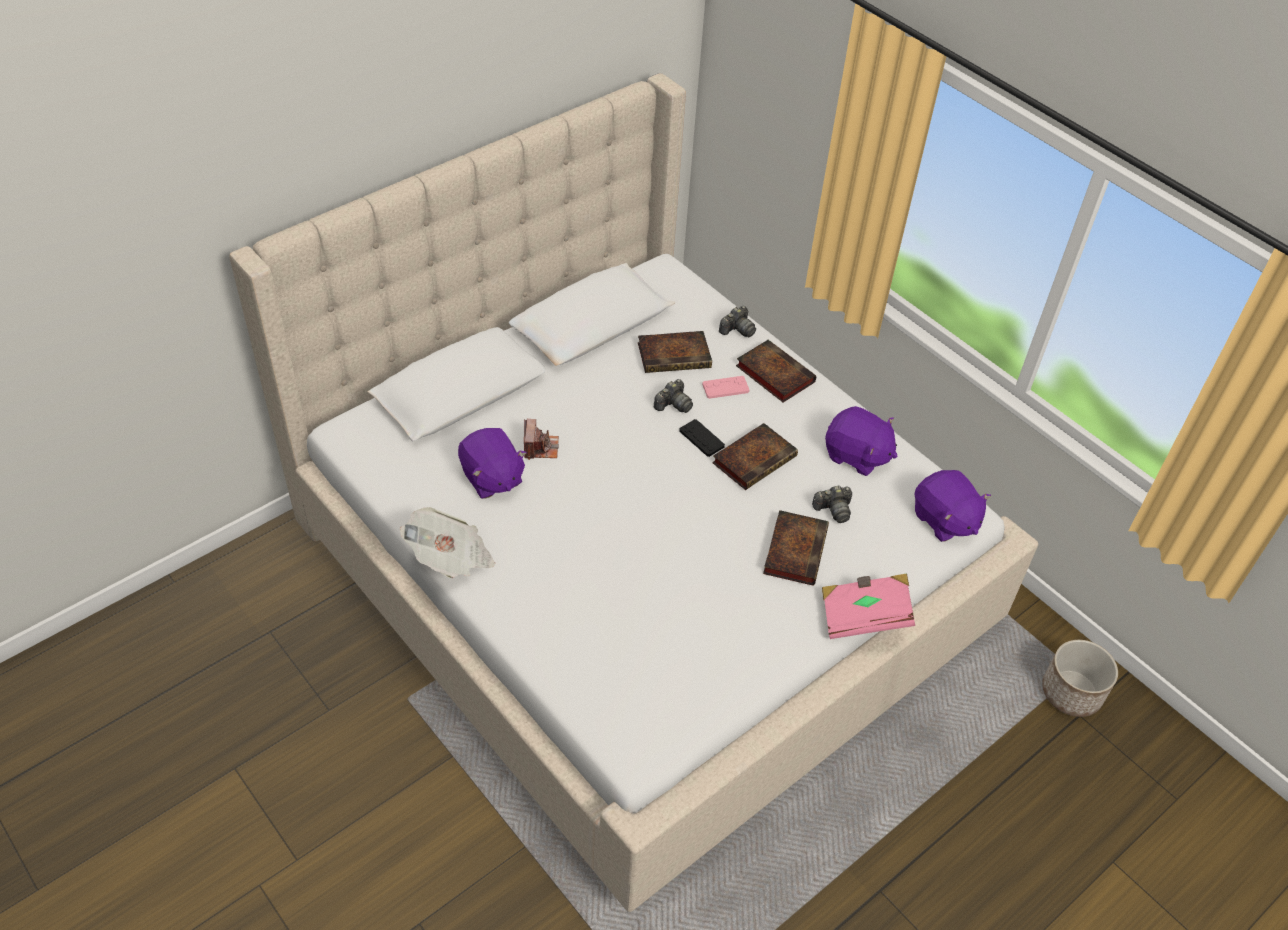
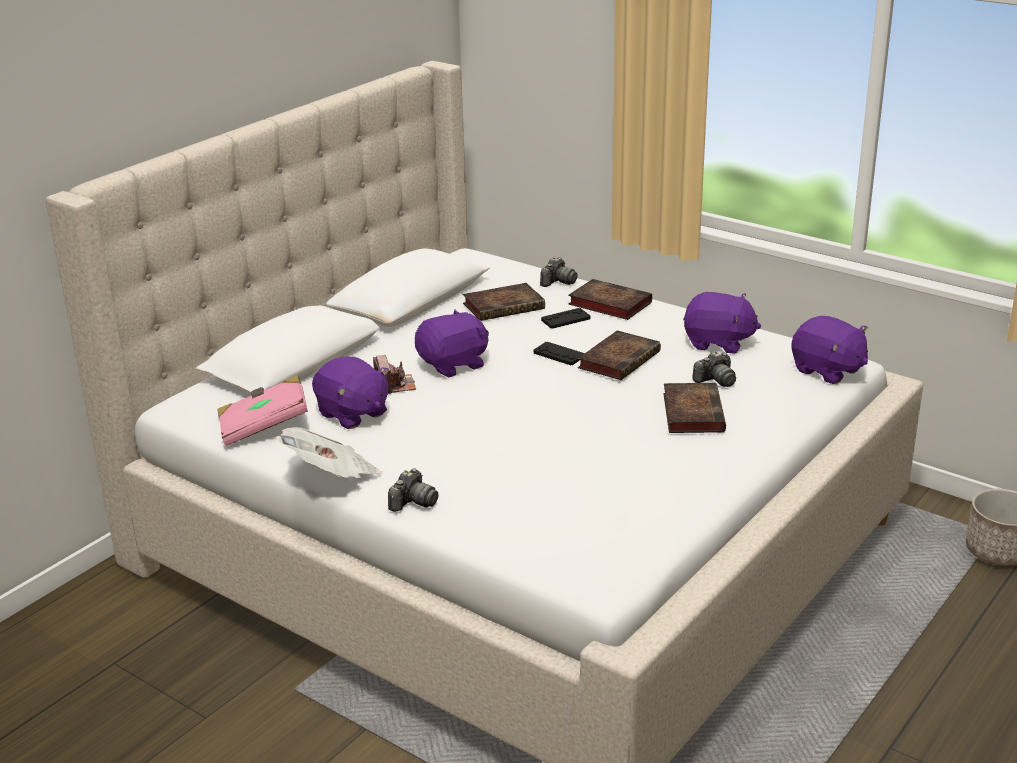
camera: 10 degrees left, 20 degrees down
(601, 430) = (453, 364): none -> purple plush toy
(673, 405) = (519, 337): camera -> camera (413, 502)
(725, 388) = (565, 319): pink game controller -> black game controller
(864, 616) = (787, 445): pink book -> pink book (264, 427)

